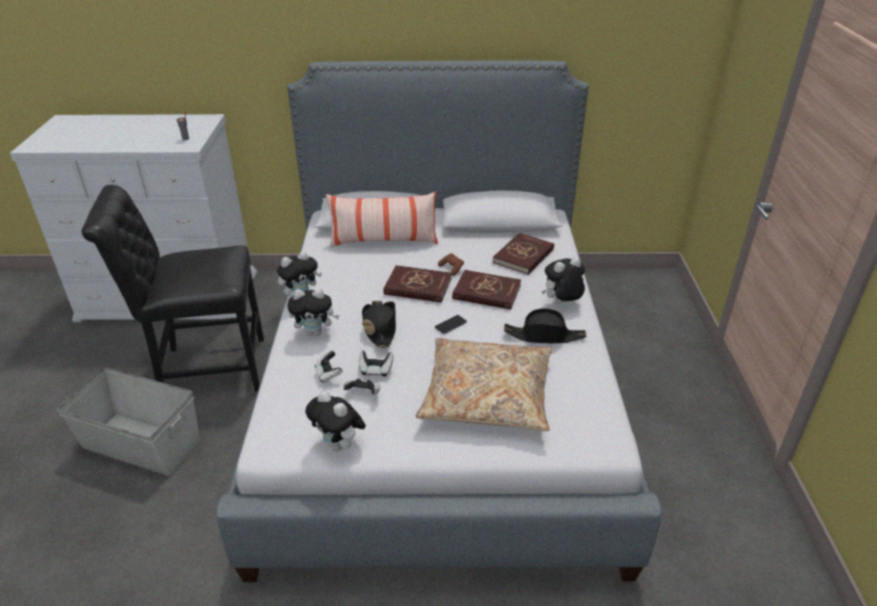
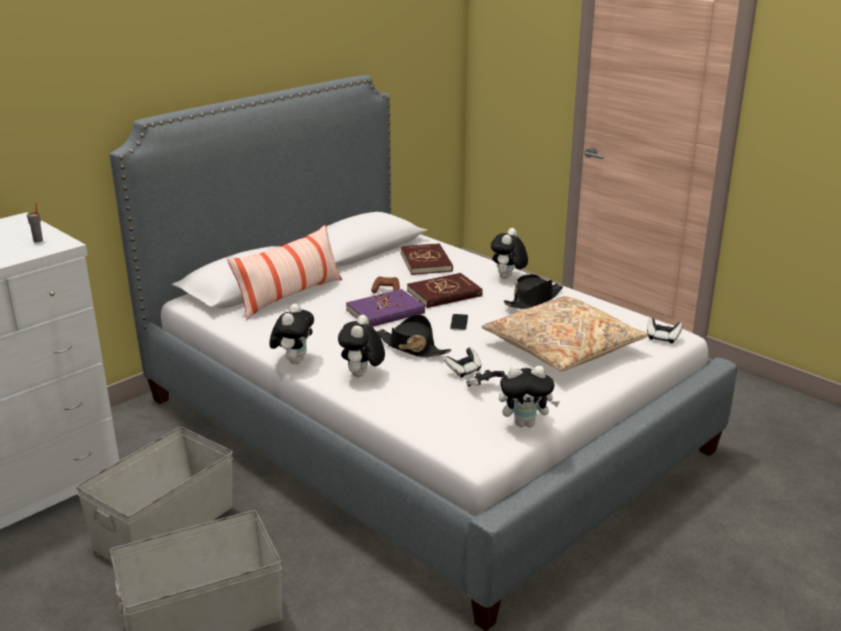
camera: 45 degrees left, 10 degrees down
(206, 369) = (164, 527): black chair -> grey storage box
(315, 332) = (362, 375): plush toy -> plush toy turned 150 degrees clockwise
(328, 374) = (433, 390): game controller -> game controller (662, 338)
(418, 287) = (385, 312): red book -> purple book

